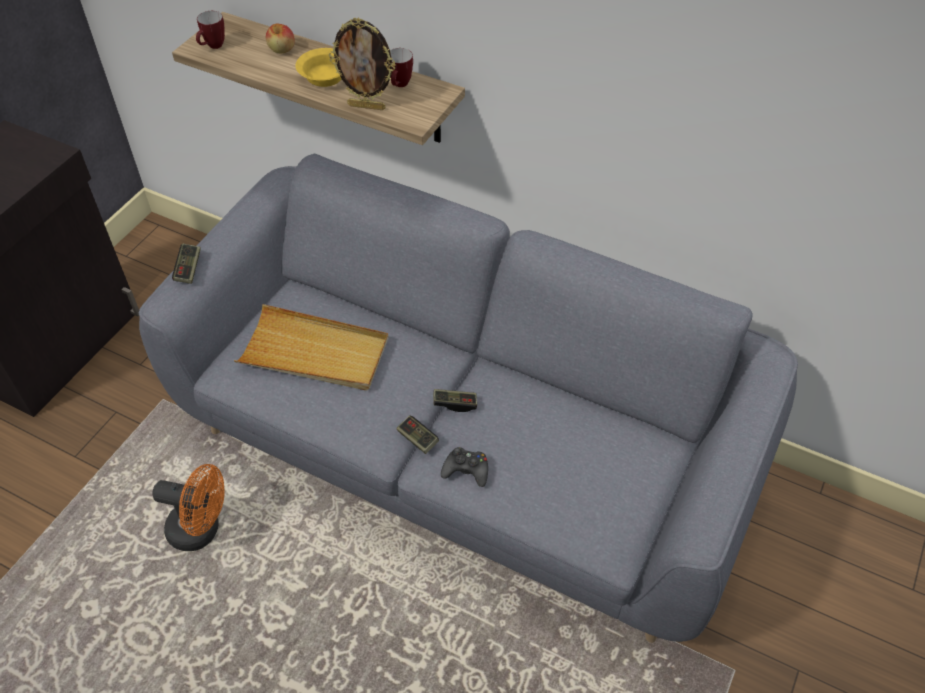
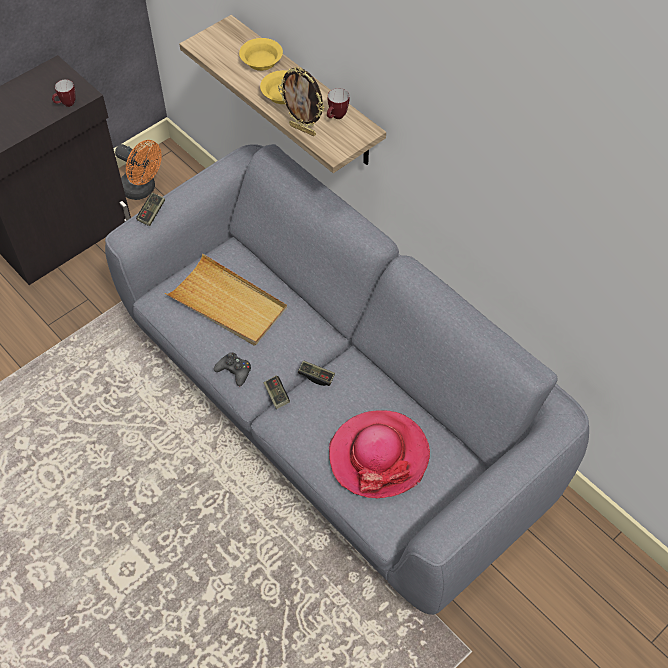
camera: 20 degrees right, 5 degrees up
(202, 530) = (118, 410): orange fan -> orange fan (142, 190)
(213, 47) = (211, 46): mug -> mug (66, 104)
(282, 49) = (261, 61): apple -> yellow bowl
(466, 470) = (302, 431): black game controller -> black game controller (234, 371)
(569, 470) = (379, 455): none -> hat

